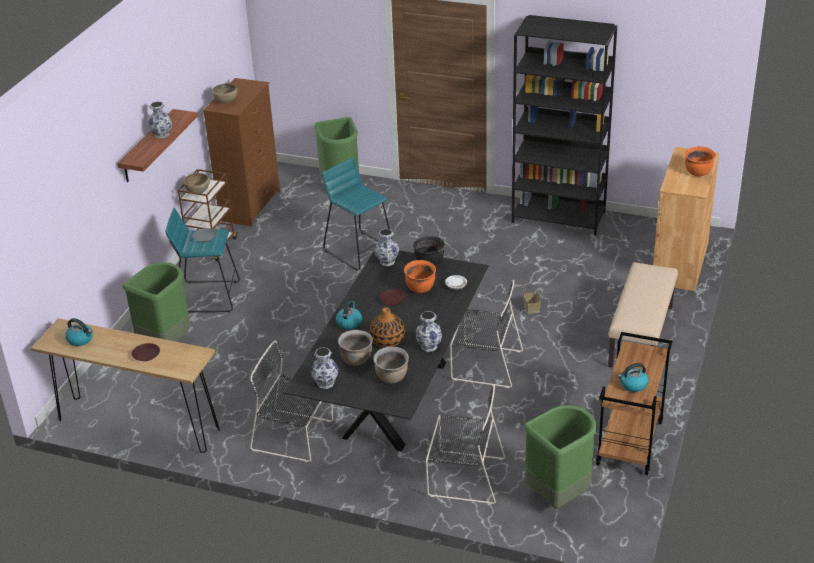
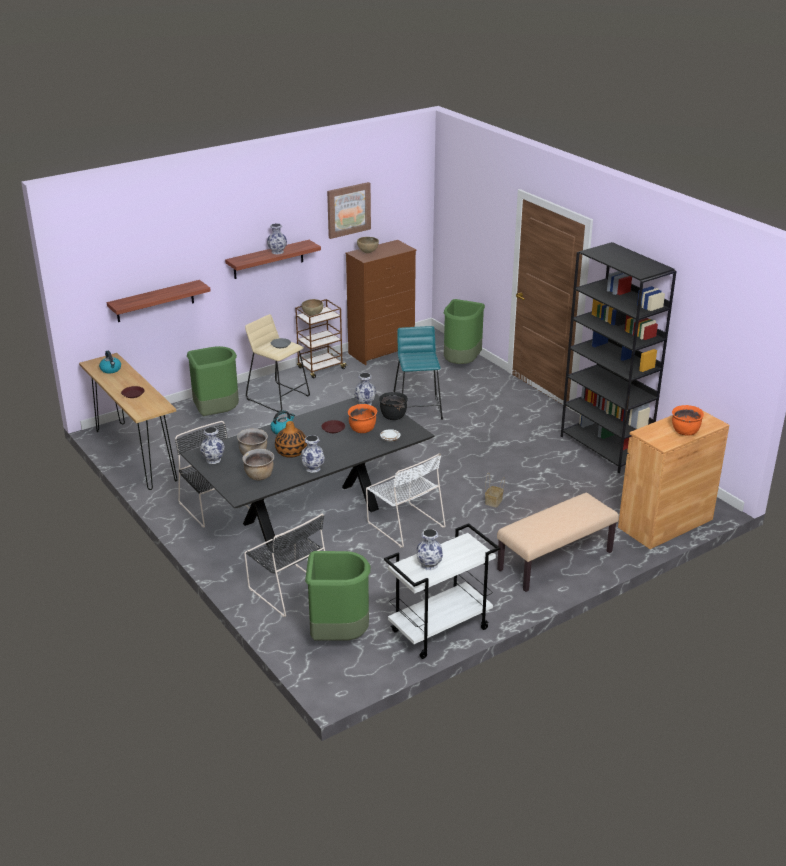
camera: 35 degrees right, 5 degrees down
(72, 241) = (155, 301): none -> shelf
(194, 61) = (348, 210): none -> picture
(208, 296) = (278, 397): turquoise stool -> beige stool
(484, 365) = (404, 523): black chair -> white chair
(630, 444) = (439, 631): brown cart -> white cart
(633, 385) = (429, 565): kettle -> vase

